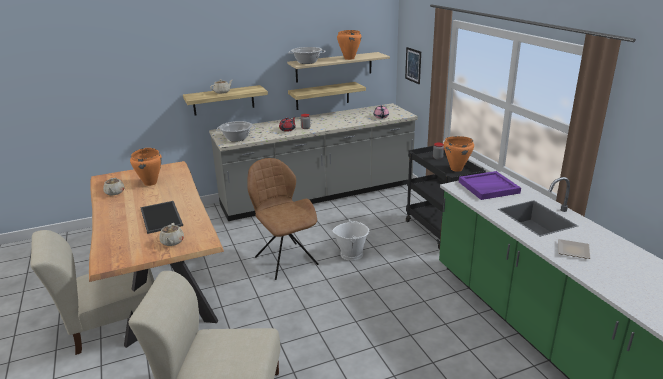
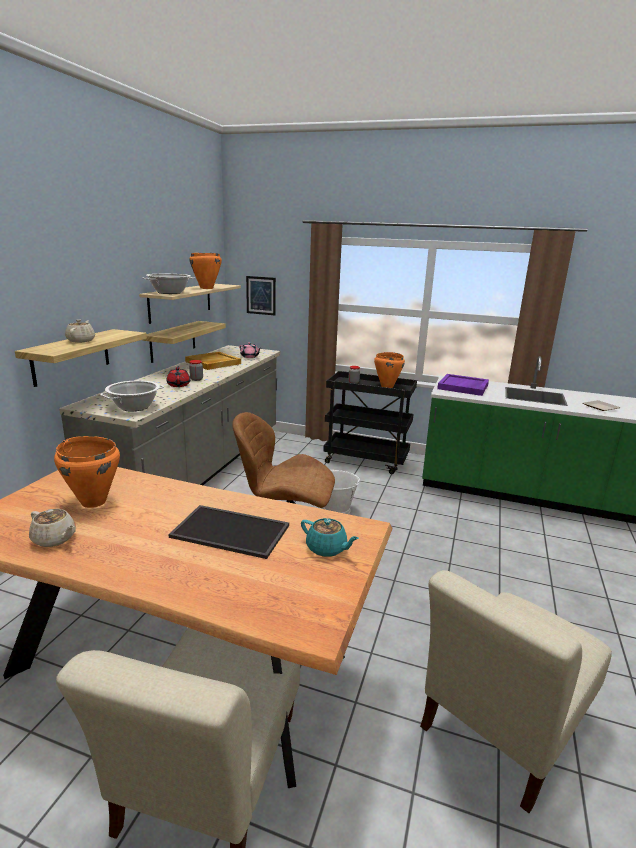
camera: 50 degrees left, 5 degrees down
(172, 242) = (327, 549): beige teapot -> turquoise teapot
(344, 117) = (213, 363): none -> beige tray

